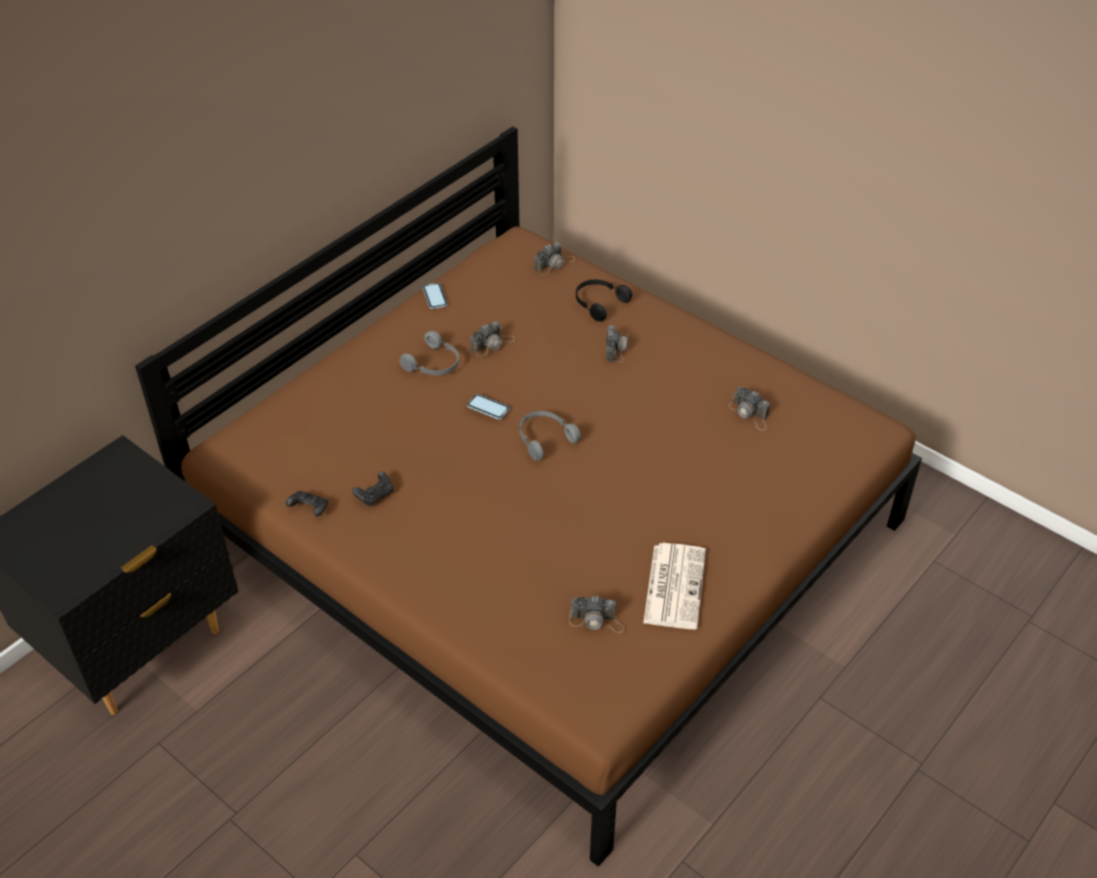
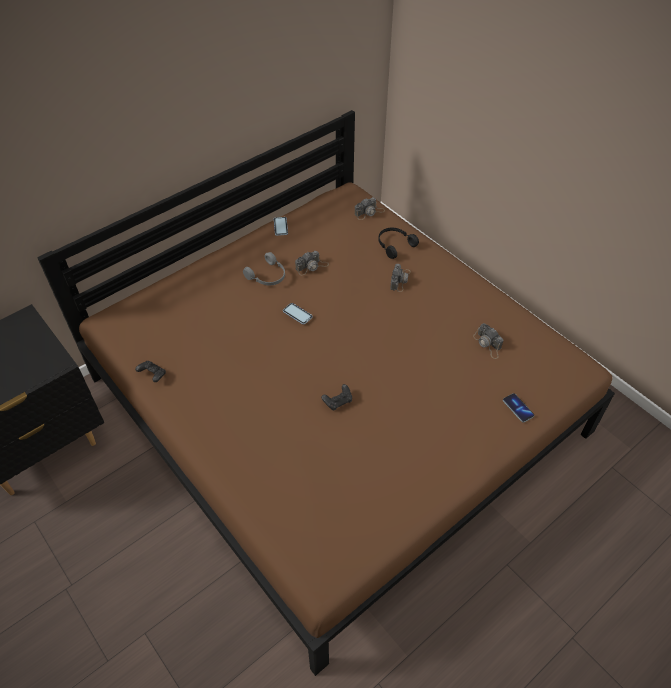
camera: 10 degrees right, 5 degrees up
(375, 495) = (201, 371): black game controller -> black game controller (338, 401)
(544, 438) = (332, 343): grey headphones -> none
(597, 621) = (337, 497): camera -> none
(674, 585) = (402, 476): newspaper -> none
(803, 486) = (518, 408): none -> phone

